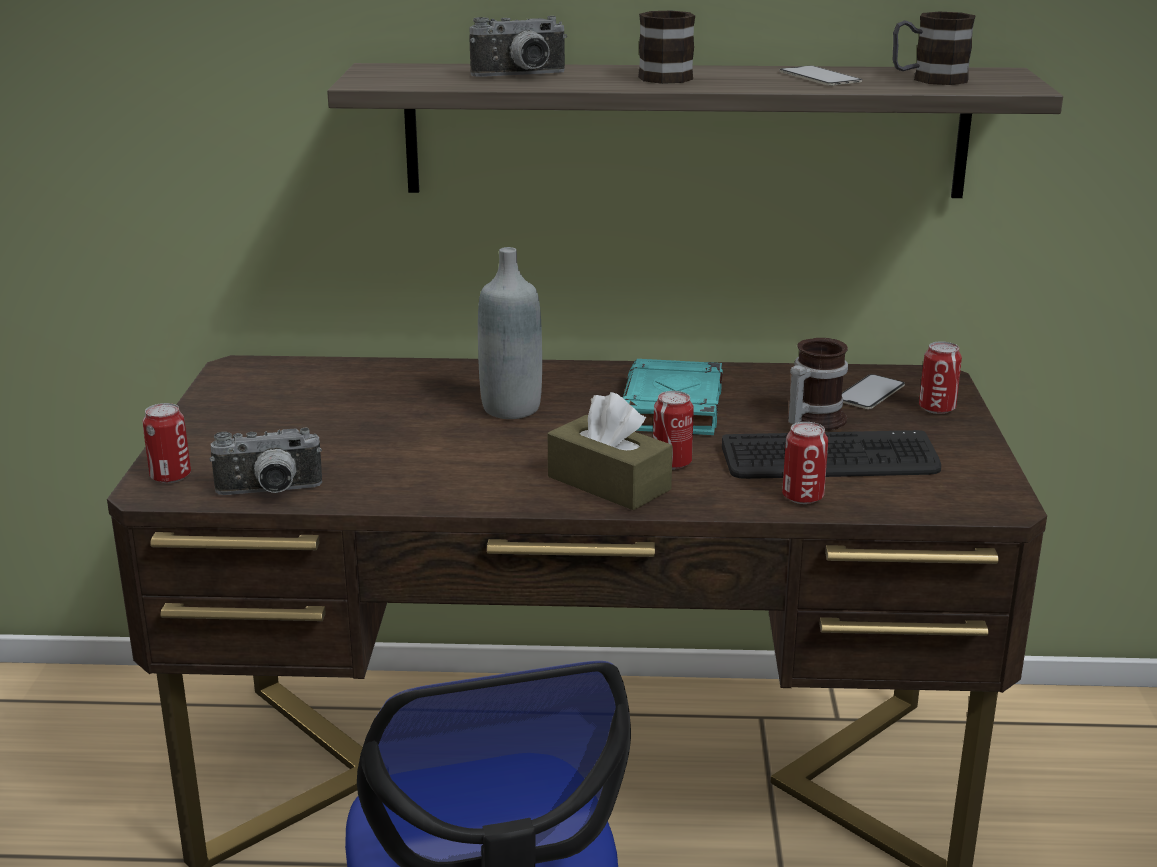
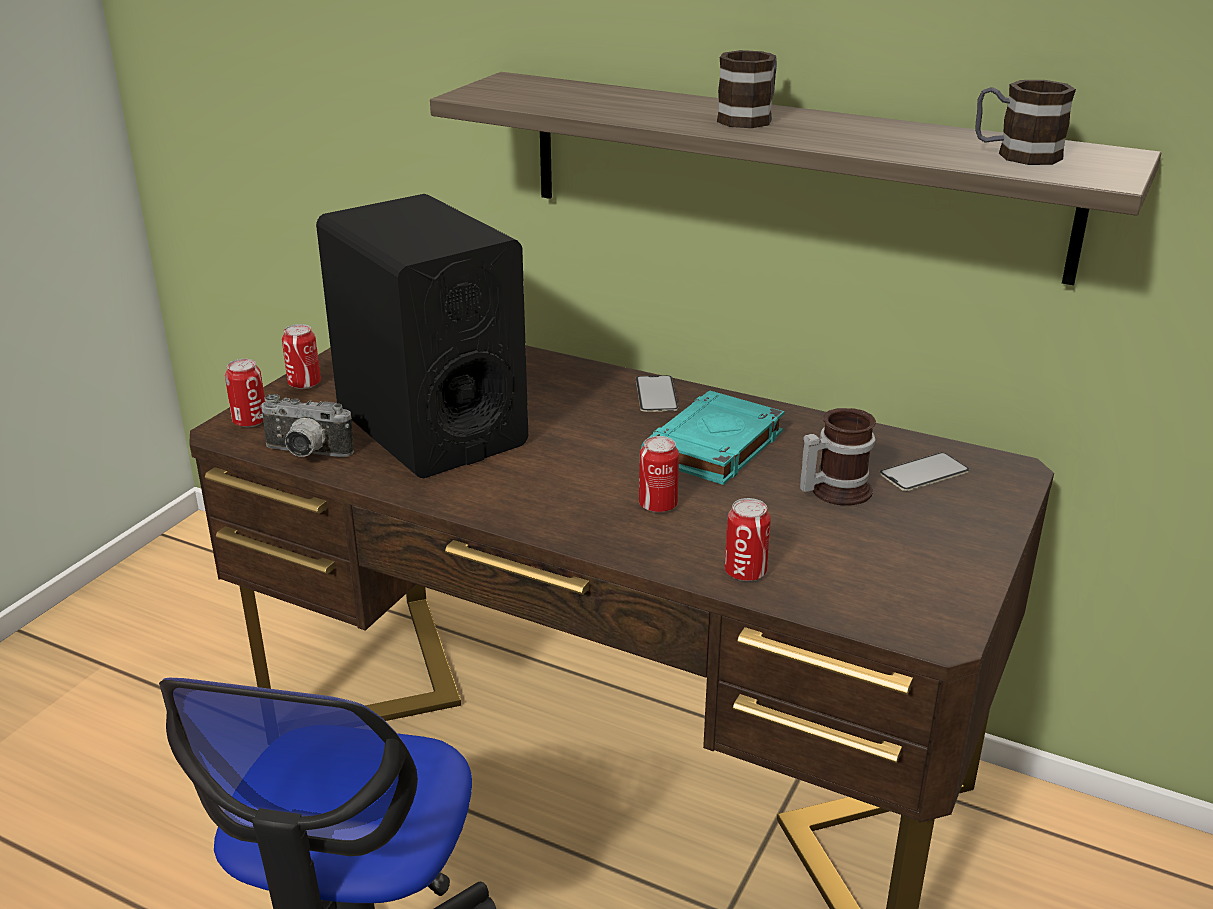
camera: 25 degrees right, 5 degrees up
(379, 444) = (430, 428): none -> black speaker
(511, 408) = (570, 416): grey bottle -> none
(521, 76) = (614, 103): camera -> none
(609, 483) = (582, 512): brown tissue box -> none
(820, 77) = (902, 137): phone -> phone (656, 394)
(830, 459) = (811, 537): keyboard -> none
(937, 408) = (978, 506): can -> can (304, 384)

